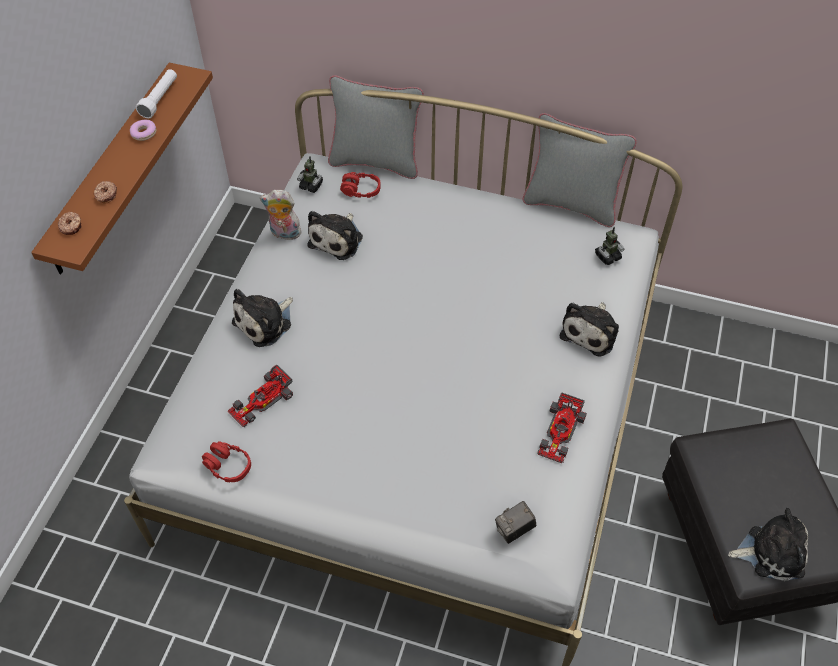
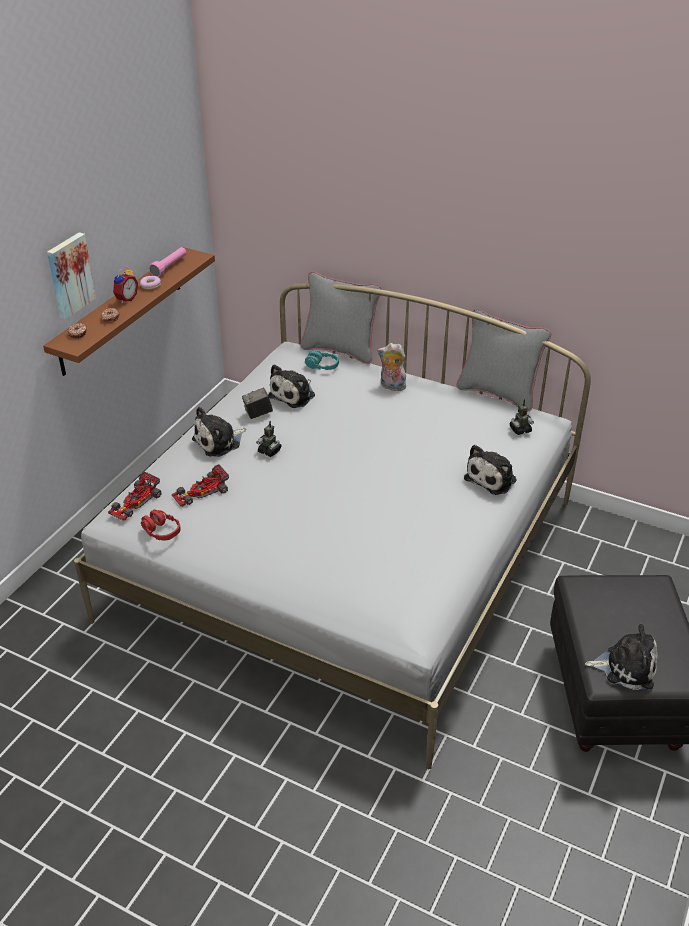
camera: 10 degrees right, 15 degrees down
(46, 156) = (69, 275): none -> picture
(117, 160) = (125, 299): none -> alarm clock
(160, 99) = (169, 267): white flashlight -> pink flashlight
(284, 234) = (251, 387): plush toy -> plush toy (391, 387)
(311, 186) = (282, 359): toy robot -> toy robot (269, 451)
(361, 190) = (322, 366): red headphones -> turquoise headphones
(514, 530) = (389, 603): camera -> camera (258, 414)
(560, 432) = (447, 542): toy car -> toy car (135, 502)

